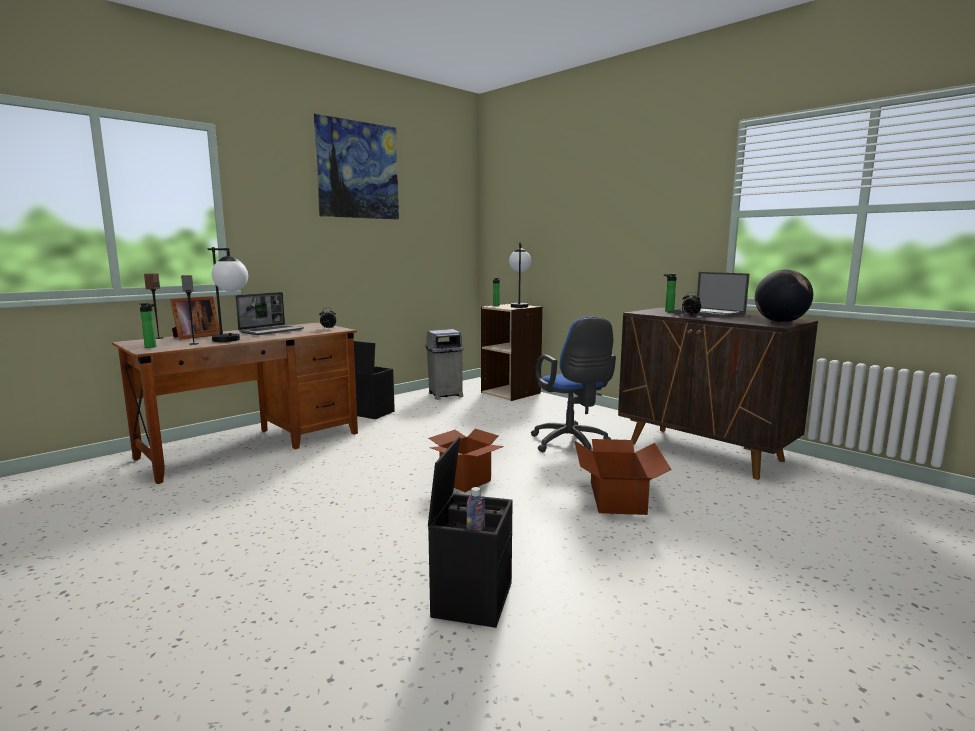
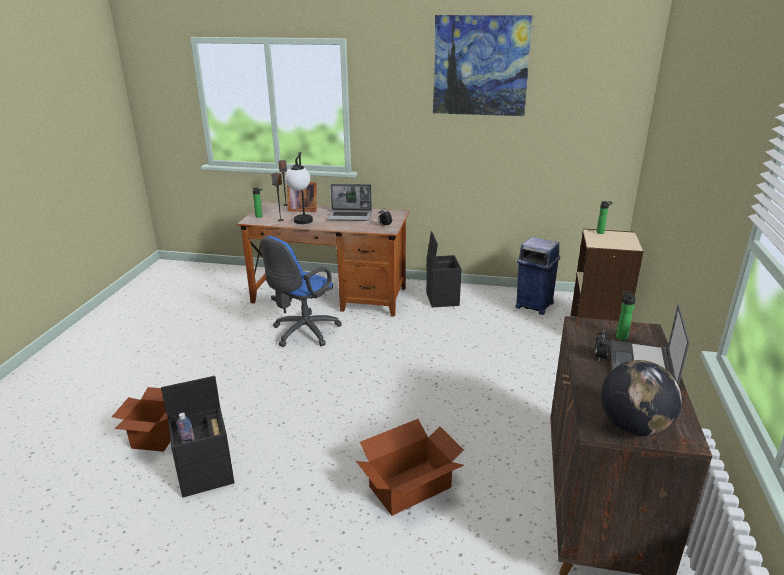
camera: 55 degrees right, 15 degrees up
(444, 395) = (533, 305): grey trash can -> blue trash can
(465, 481) = (362, 400): cardboard box -> cardboard box (155, 438)
(519, 306) = (620, 242): table lamp -> none
(571, 445) = (501, 420): blue office chair -> blue office chair (302, 333)

